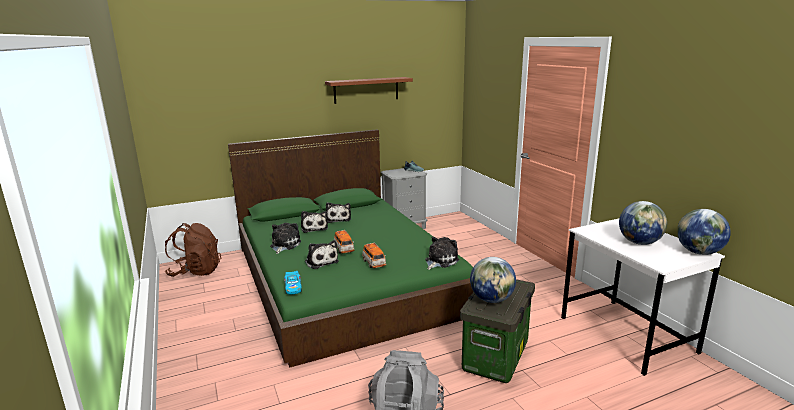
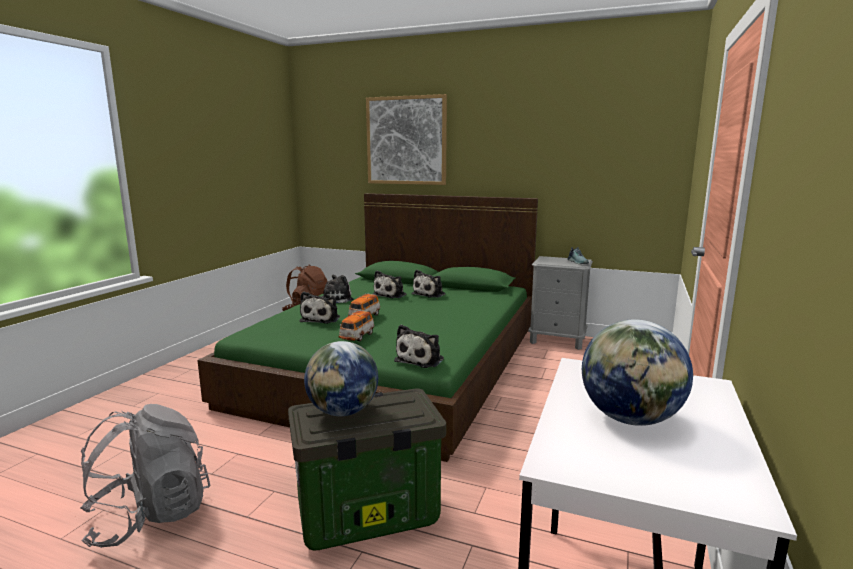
camera: 45 degrees right, 5 degrees down
(263, 92) = (406, 140): none -> picture
(293, 287) = (252, 329): toy car -> none
(366, 90) = (528, 144): brown shelf -> none
(440, 261) = (421, 359): plush toy -> plush toy turned 120 degrees clockwise
(698, 252) = (728, 492): globe -> none

